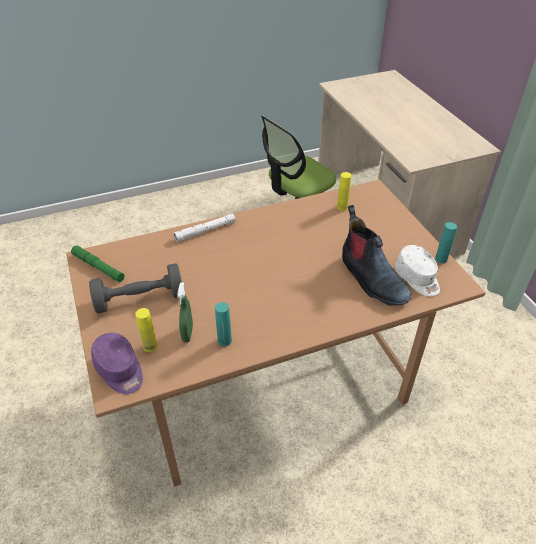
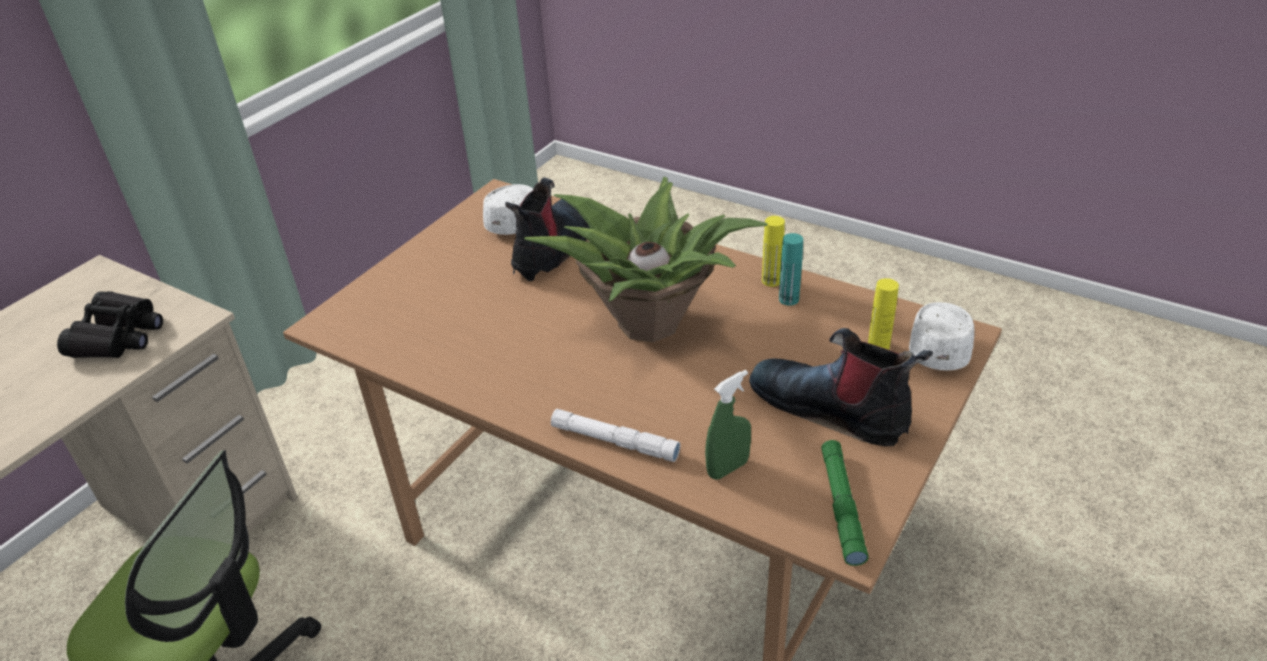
camera: 125 degrees left, 5 degrees down
(120, 371) = (938, 347): purple cap -> white cap
(140, 299) = (831, 409): grey dumbbell -> boot
(187, 333) = (820, 331): green spray bottle -> green spray bottle (728, 468)
(268, 278) = (646, 321): none -> potted plant
(342, 207) = (406, 332): yellow bottle -> yellow bottle (771, 281)
(418, 145) = (119, 336): none -> black binoculars
(441, 259) = (459, 217): turquoise bottle -> none

